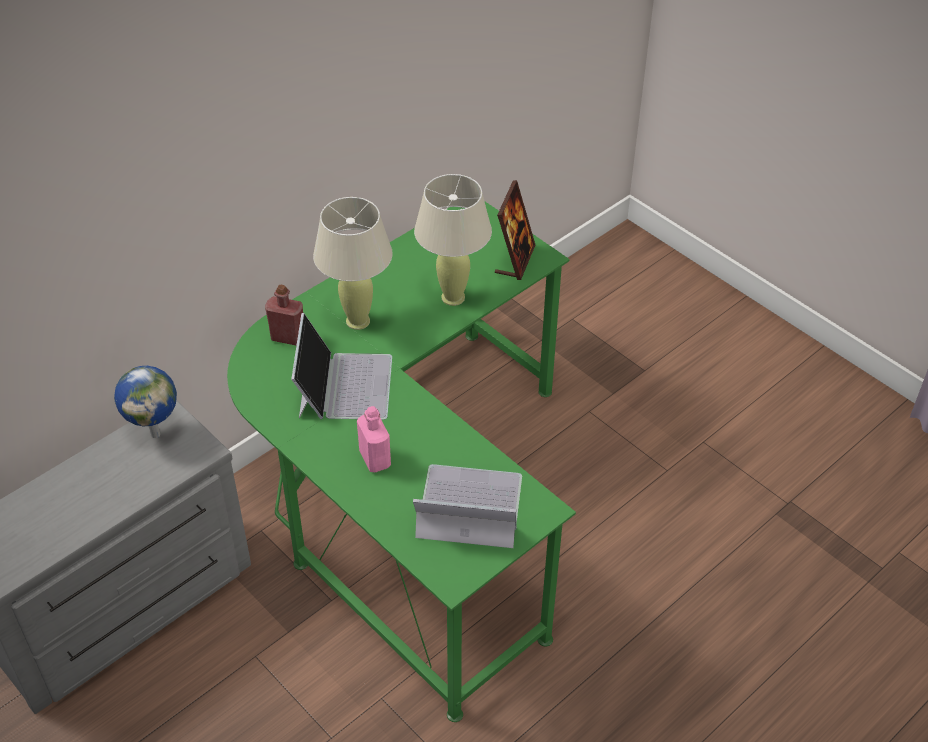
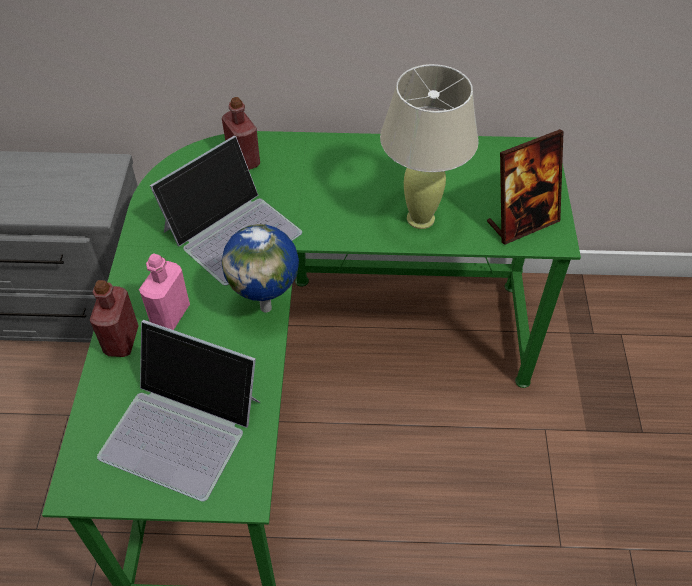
camera: 45 degrees right, 5 degrees up
(155, 433) = (83, 173): globe -> globe (267, 306)
(358, 321) = (314, 184): beige table lamp -> none
(365, 495) = (121, 340): none -> red bottle
(468, 507) = (182, 427): laptop -> laptop turned 150 degrees clockwise

